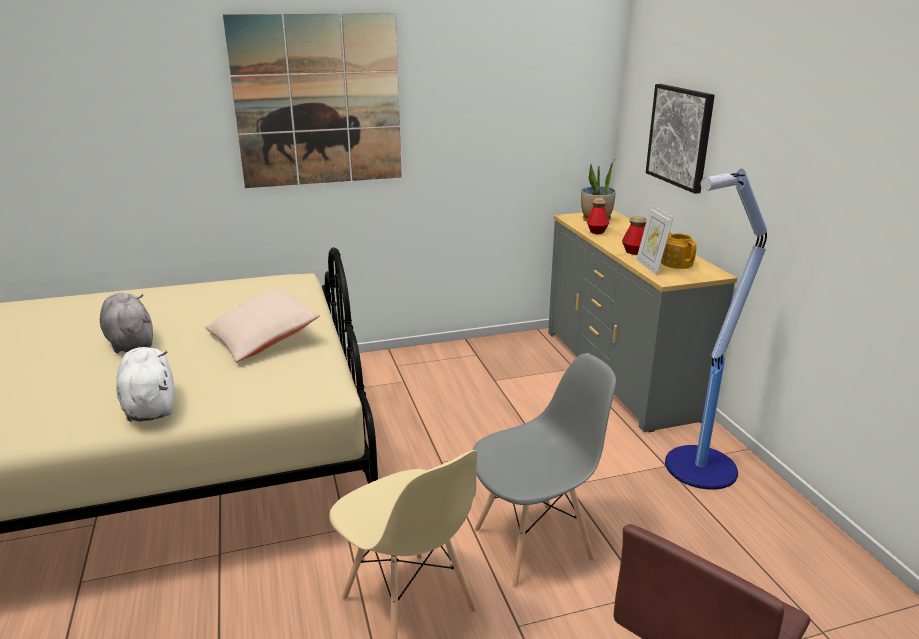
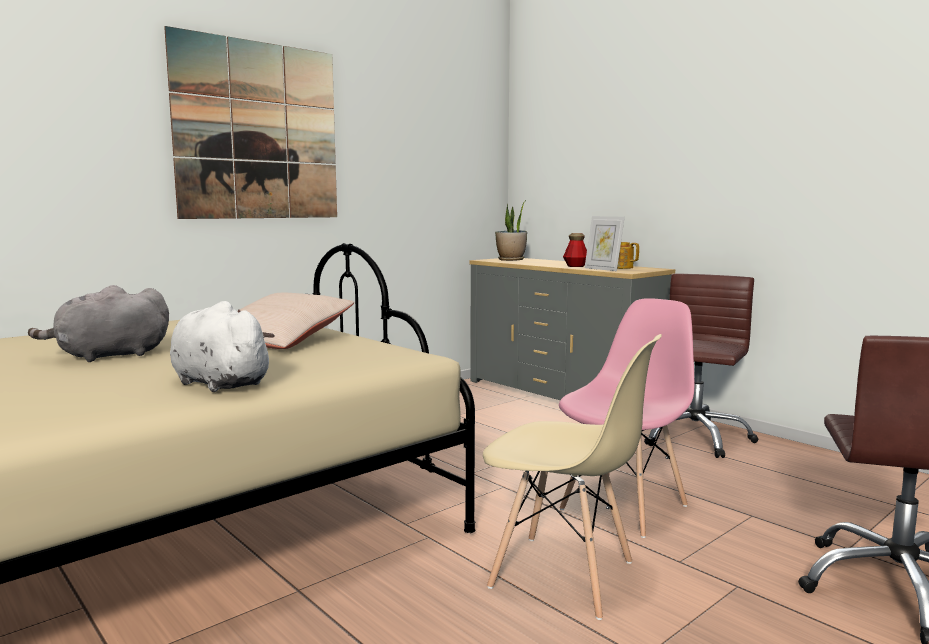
camera: 25 degrees left, 15 degrees down
(130, 342) = (108, 356): grey plush toy -> grey plush toy turned 60 degrees counterclockwise
(534, 544) = (624, 507): grey chair -> pink chair
(597, 231) = (524, 262): bottle -> none
(680, 136) = (586, 171): picture -> none
(699, 468) = (693, 437): floor lamp -> brown office chair

